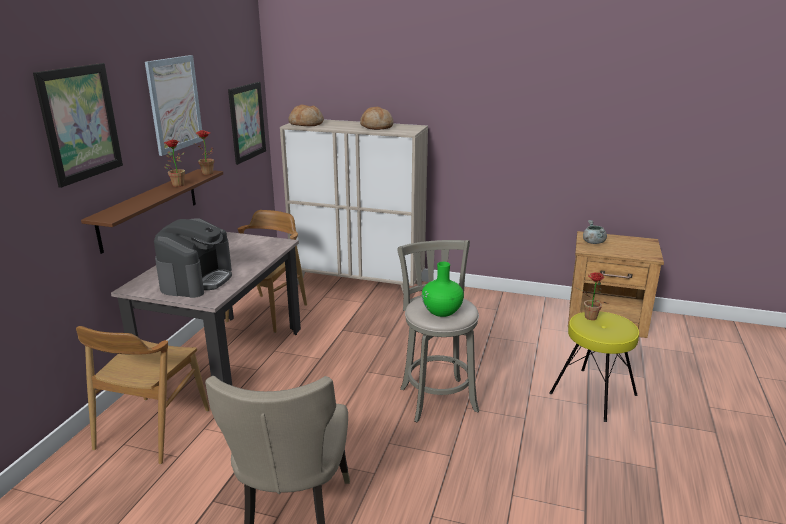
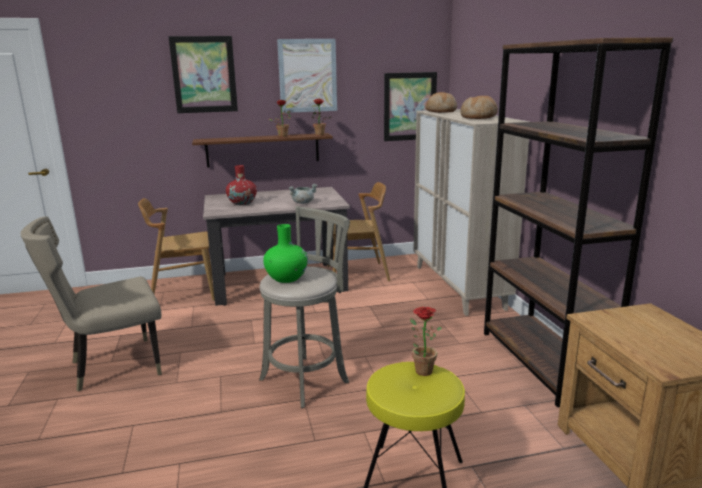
camera: 60 degrees right, 5 degrees down
(197, 280) = (242, 203): coffee machine -> red vase
(498, 302) = (542, 362): none -> brown bookcase
(593, 242) = (628, 318): grey cooking pot -> grey cooking pot (303, 202)

